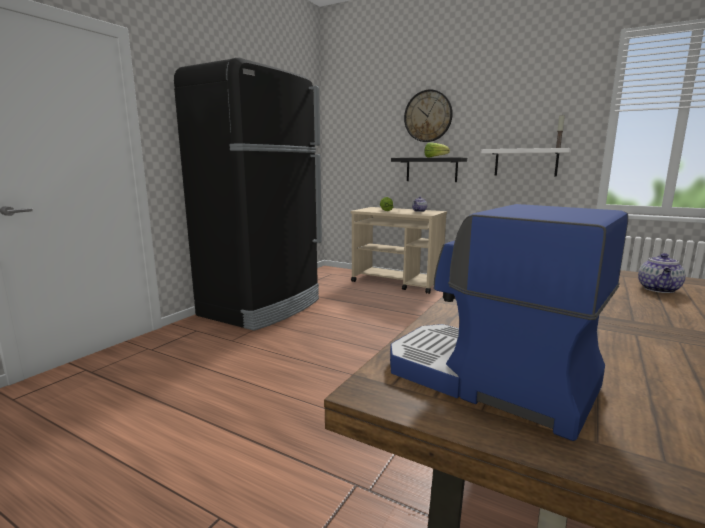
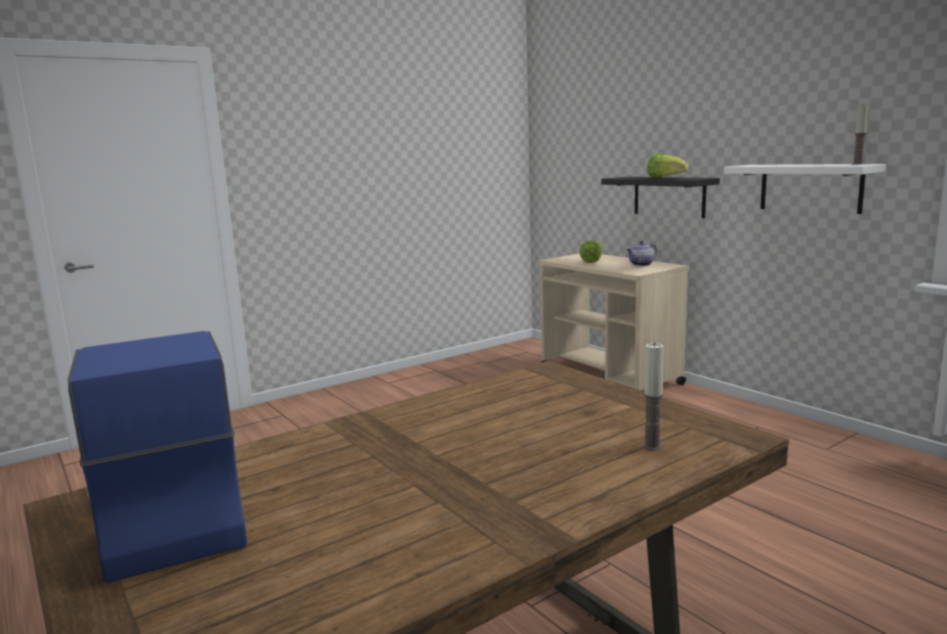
camera: 25 degrees right, 0 degrees up
(262, 308) = (384, 394): black fridge -> none
(428, 116) = (663, 109): wall clock -> none
(659, 289) = (652, 446): teapot -> candle

